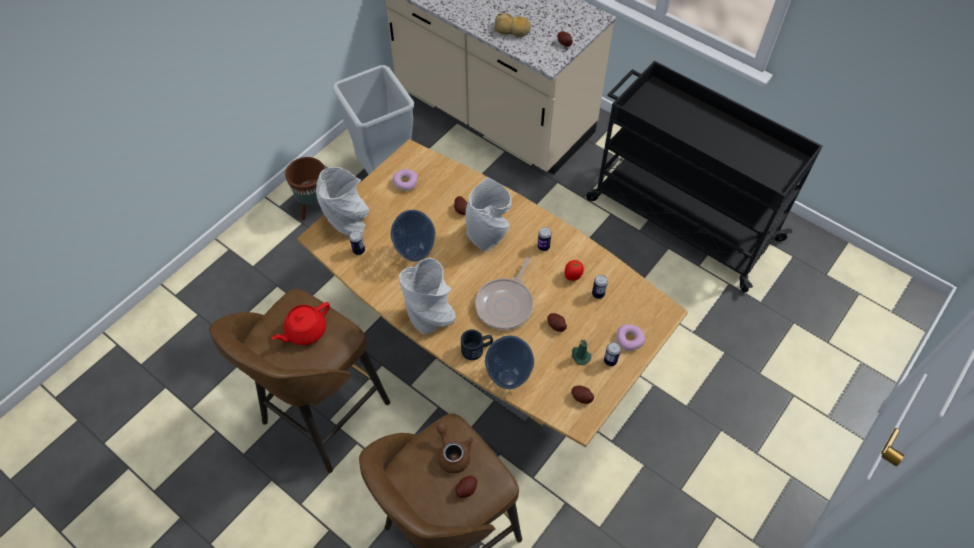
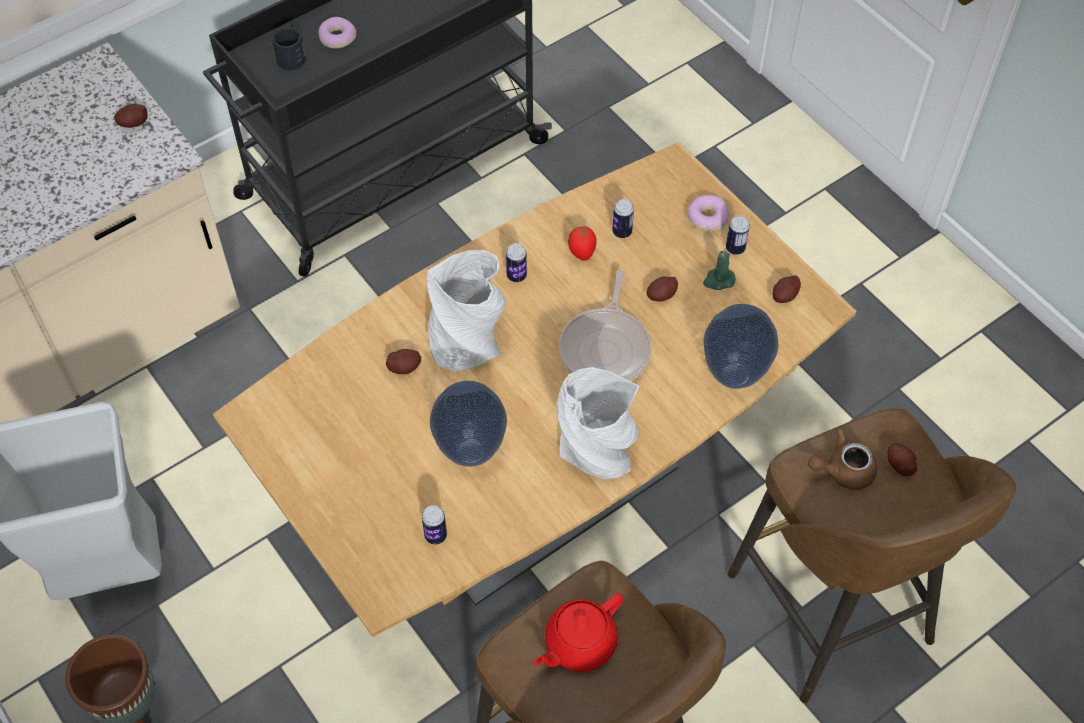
camera: 75 degrees left, 0 degrees up
(305, 331) = (578, 643): red teapot -> red teapot turned 75 degrees clockwise
(348, 222) = (368, 543): grey vase -> none
(405, 182) = (312, 438): donut -> donut (337, 38)
(477, 349) = (675, 403): black mug -> black mug (291, 54)
(506, 304) = (606, 348): frying pan -> frying pan turned 60 degrees clockwise
(512, 30) = (62, 185): bread -> none

